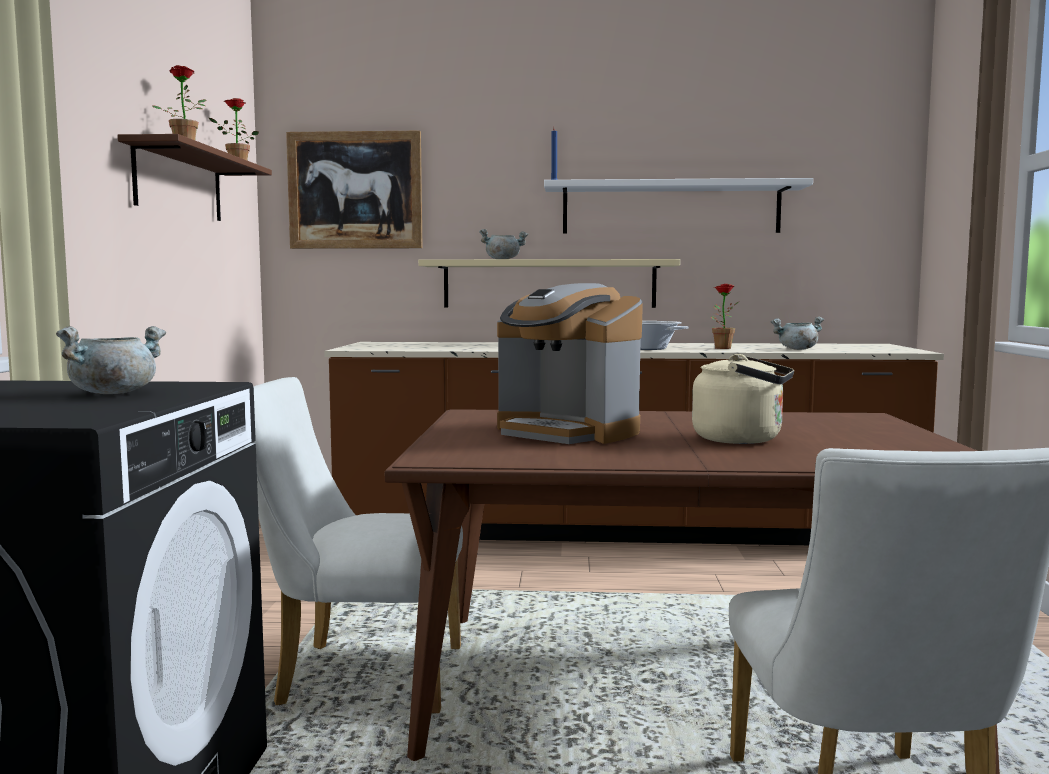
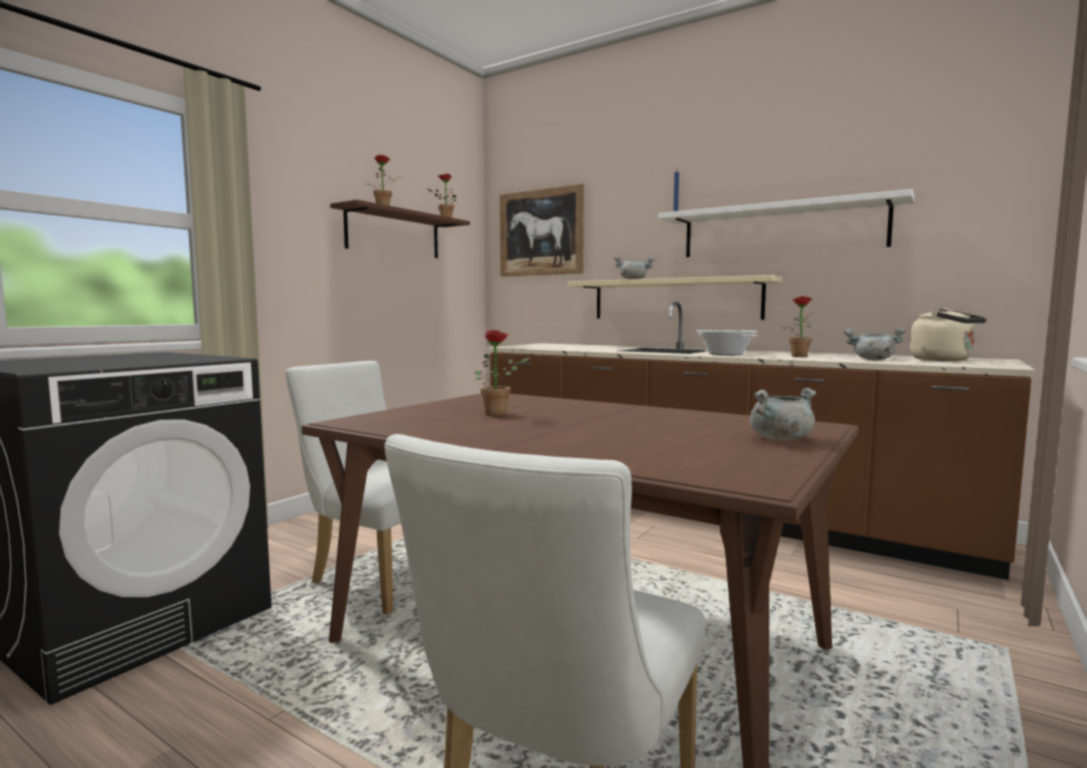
camera: 30 degrees right, 0 degrees up
(114, 393) = (154, 359): grey cooking pot -> grey cooking pot (780, 438)
(567, 432) = (500, 413): coffee machine -> potted plant
(743, 439) = (612, 432): beige kettle -> beige kettle (945, 360)

